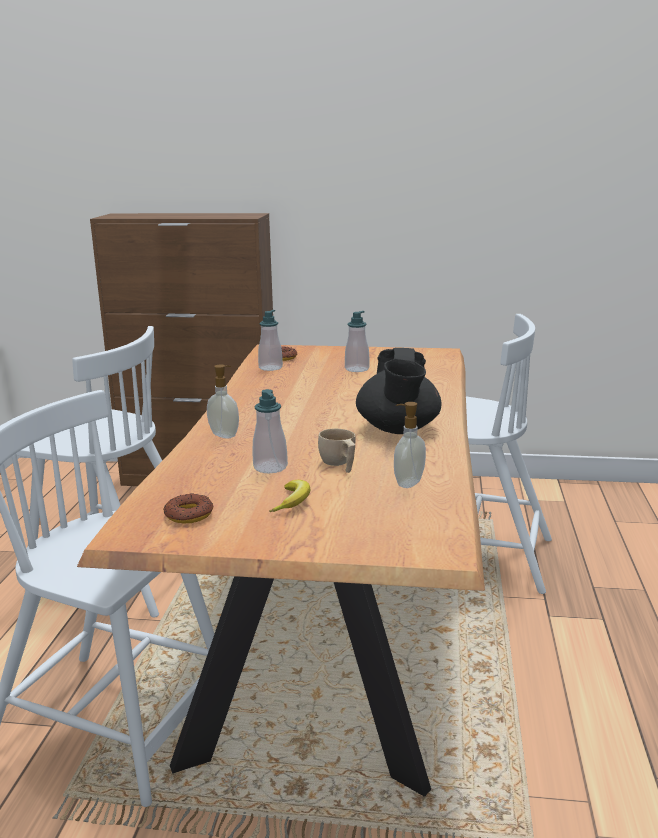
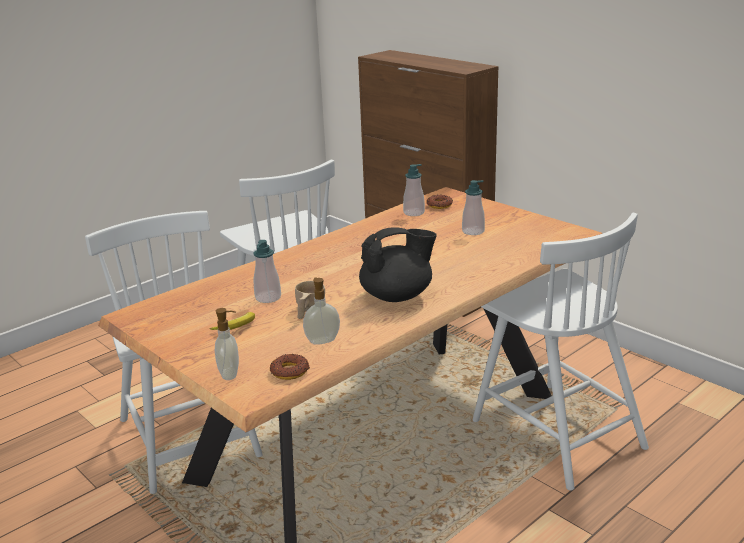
camera: 40 degrees right, 5 degrees up
(189, 514) = (175, 314): donut -> donut (290, 371)
(225, 435) = (286, 263): soap dispenser -> soap dispenser (230, 374)
(398, 429) = (397, 296): black teapot -> black teapot turned 150 degrees counterclockwise

